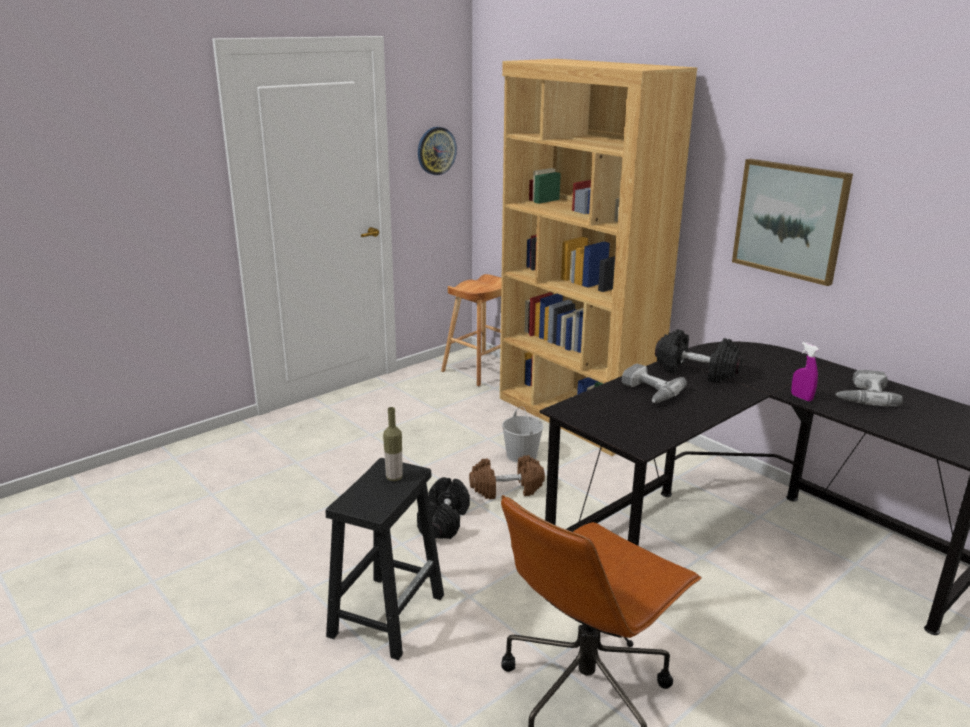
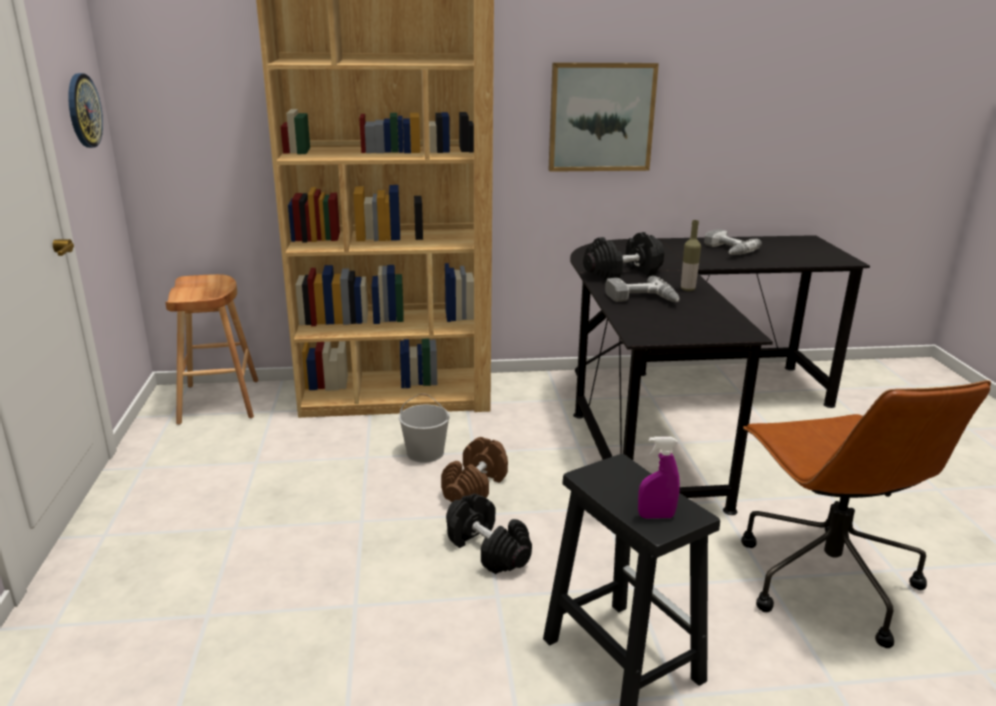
camera: 55 degrees left, 0 degrees up
(394, 478) = (622, 479): bottle -> bottle (687, 289)
(801, 398) = (711, 264): purple spray bottle -> purple spray bottle (656, 516)

